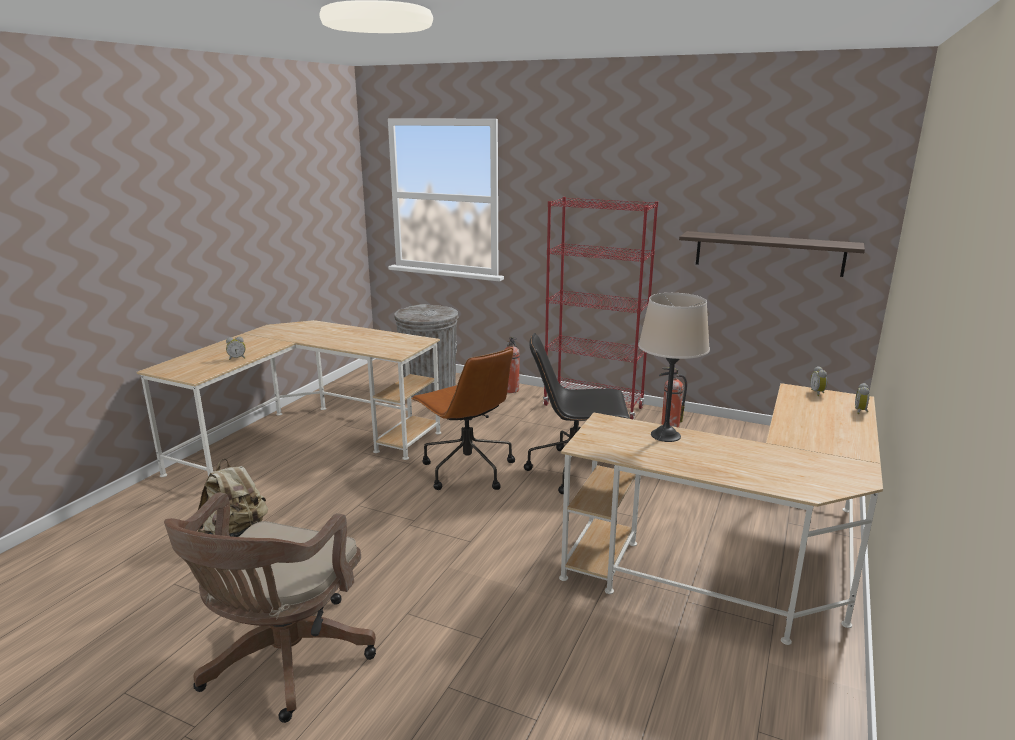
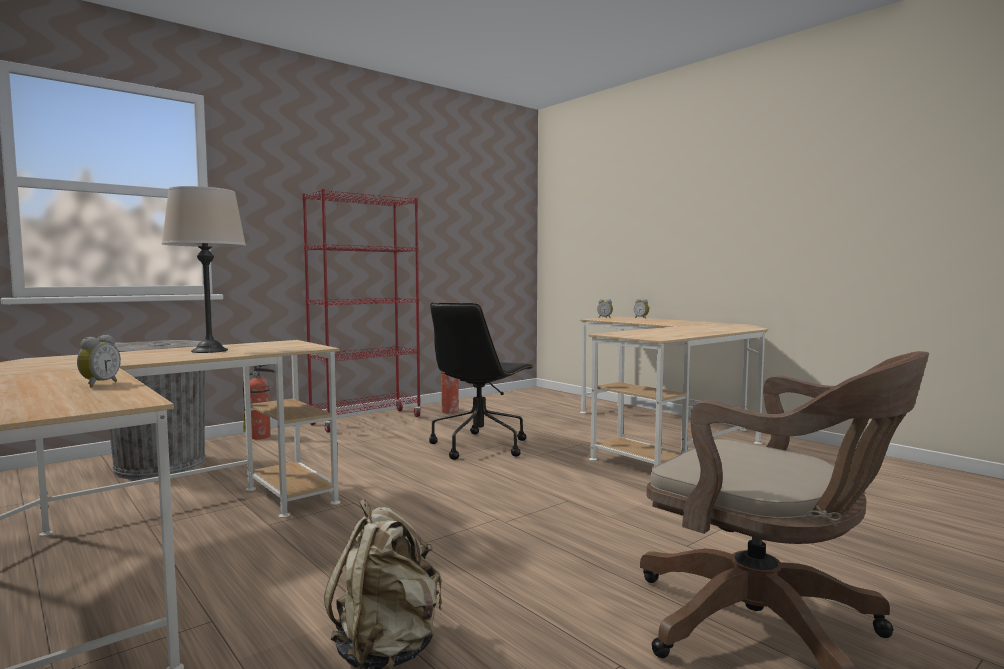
camera: 65 degrees left, 15 degrees down
(467, 470) = (415, 480): brown office chair -> none
(665, 435) = (650, 331): beige table lamp -> beige table lamp (209, 351)
(768, 253) = (472, 248): shelf -> none

